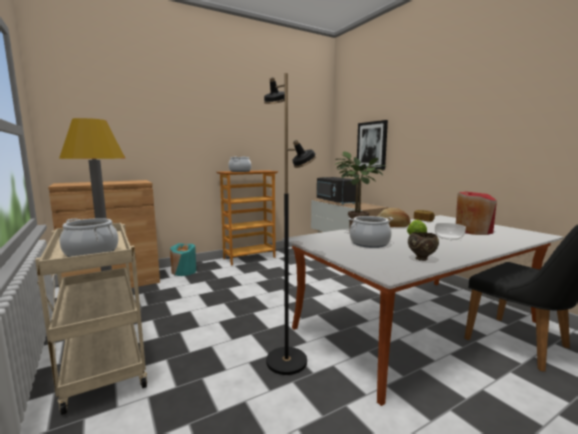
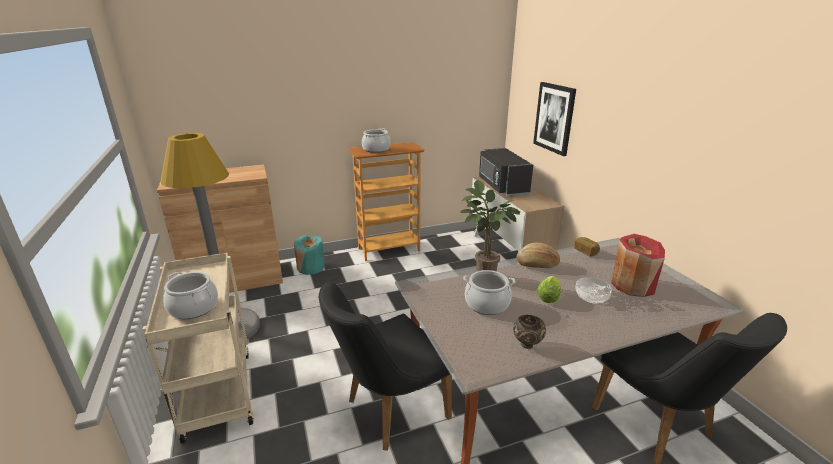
camera: 10 degrees right, 15 degrees up
(287, 361) = (388, 411): black floor lamp -> black chair

